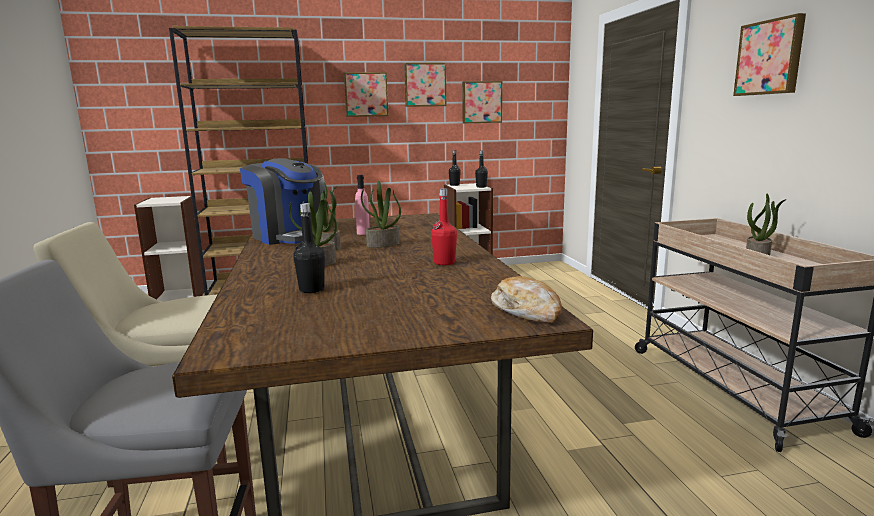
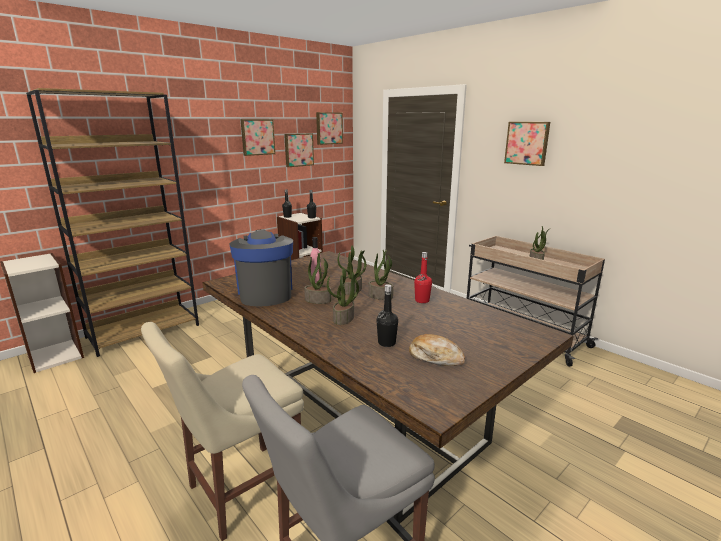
camera: 30 degrees left, 5 degrees up
(291, 236) = (265, 293): coffee machine -> coffee machine turned 120 degrees counterclockwise
(366, 94) = (211, 146): picture -> picture (328, 128)
(404, 253) = (381, 296): none -> potted plant
(526, 311) = (529, 330): bread -> bread (435, 357)

